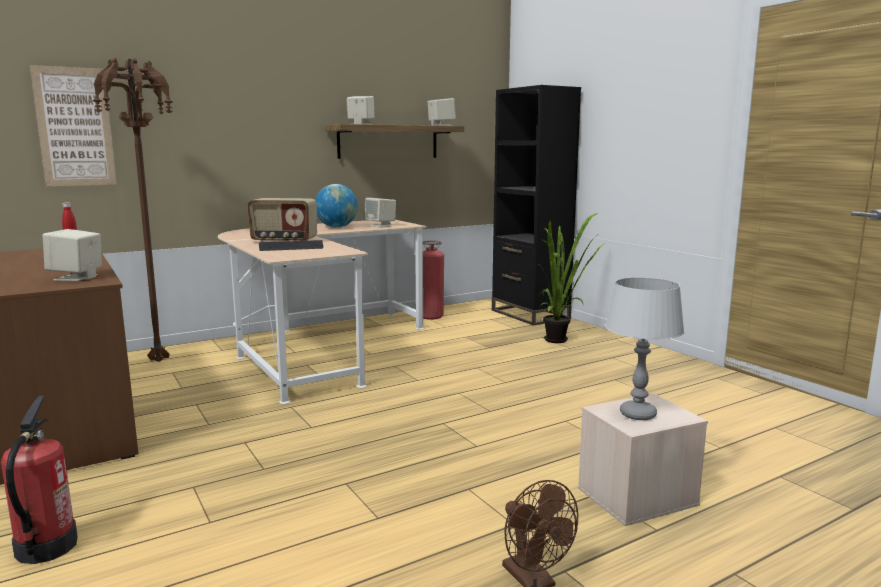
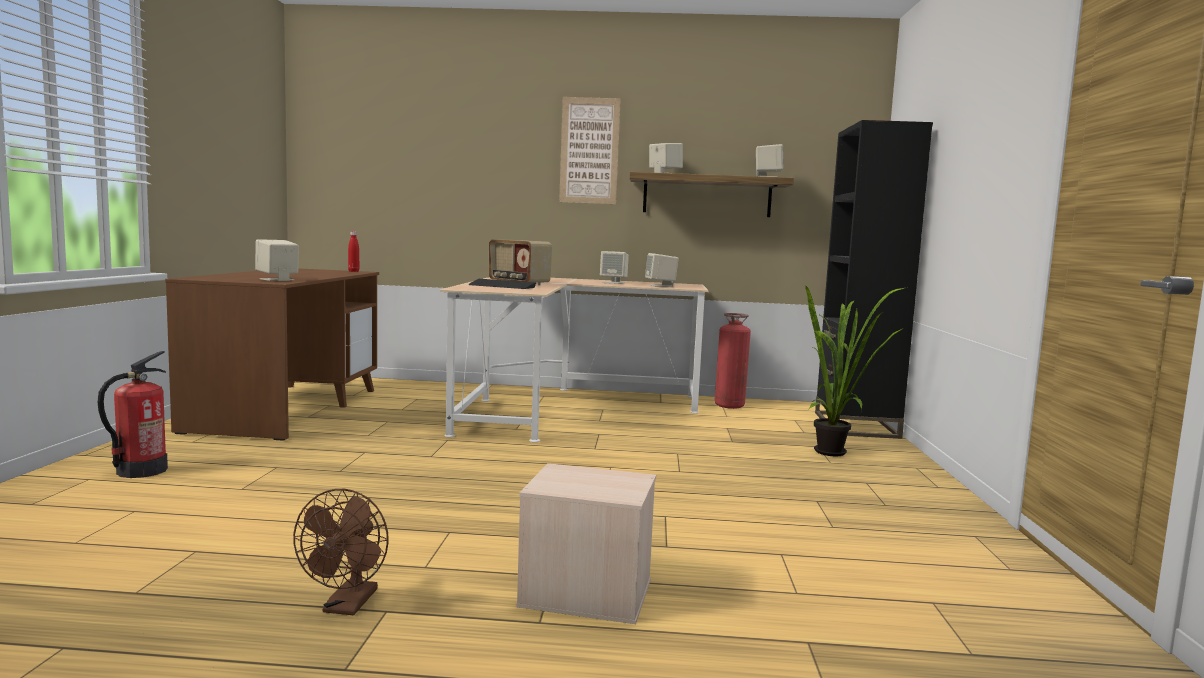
camera: 35 degrees right, 5 degrees down
(75, 127) = (397, 172): picture -> picture (589, 151)
(161, 361) = (425, 390): brown floor lamp -> none
(337, 227) = (614, 283): globe -> beige speaker
(637, 414) = (581, 481): grey table lamp -> none

